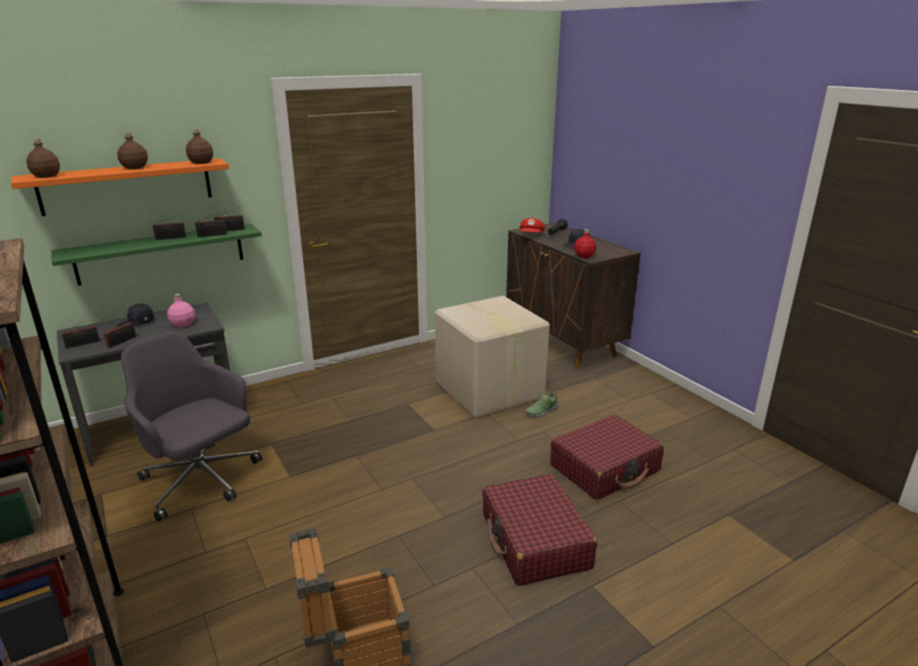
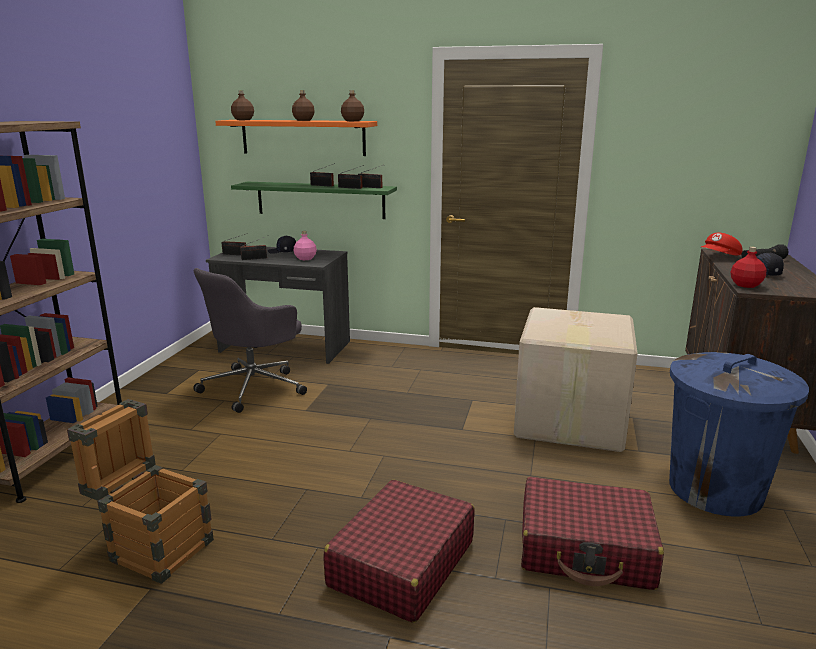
camera: 45 degrees right, 5 degrees down
(201, 481) = (254, 387): grey office chair -> grey office chair turned 135 degrees counterclockwise
(541, 411) = (598, 462): shoe -> none
(612, 397) = (716, 489): none -> blue trash can

